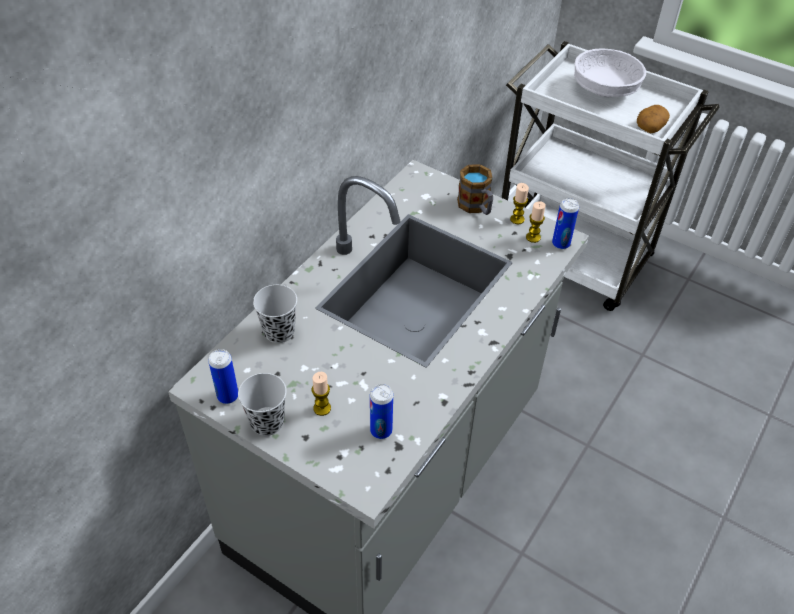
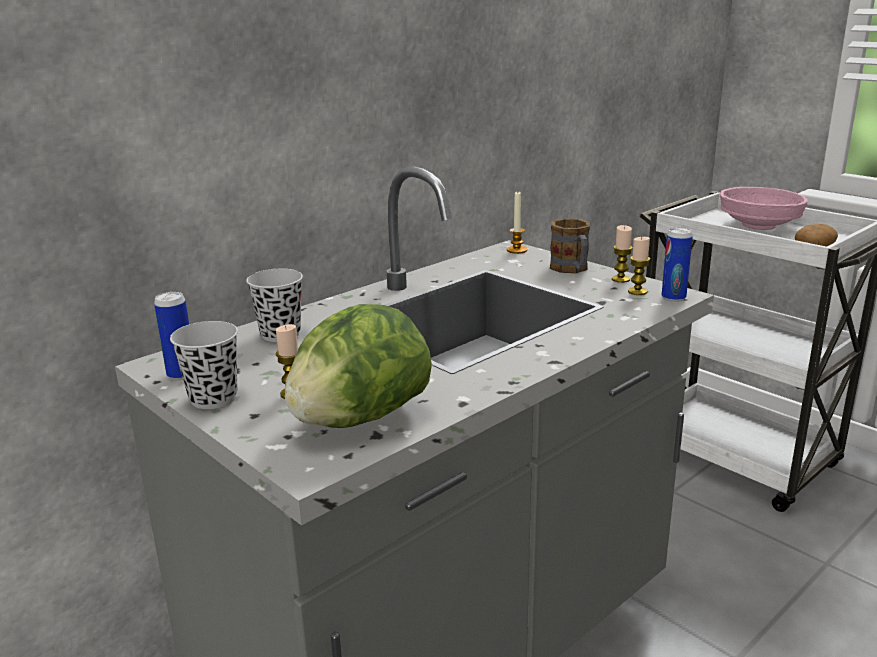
camera: 15 degrees right, 25 degrees down
(381, 431) = (360, 419): can -> lettuce
(424, 178) = (516, 250): none -> candle
(605, 91) = (759, 226): white bowl -> pink bowl

